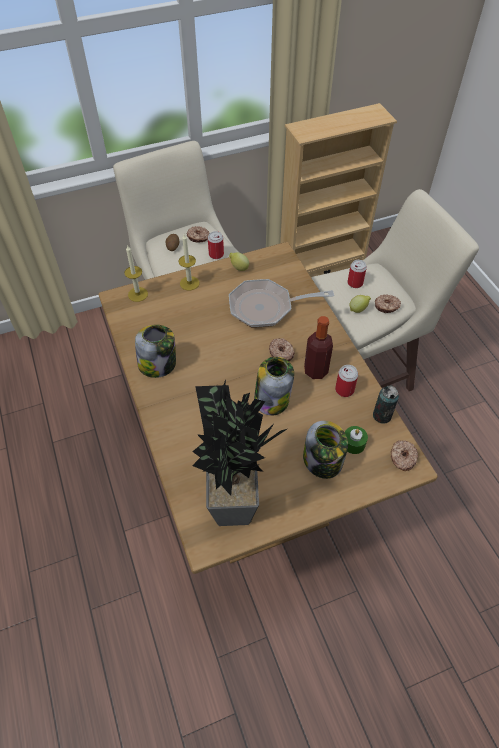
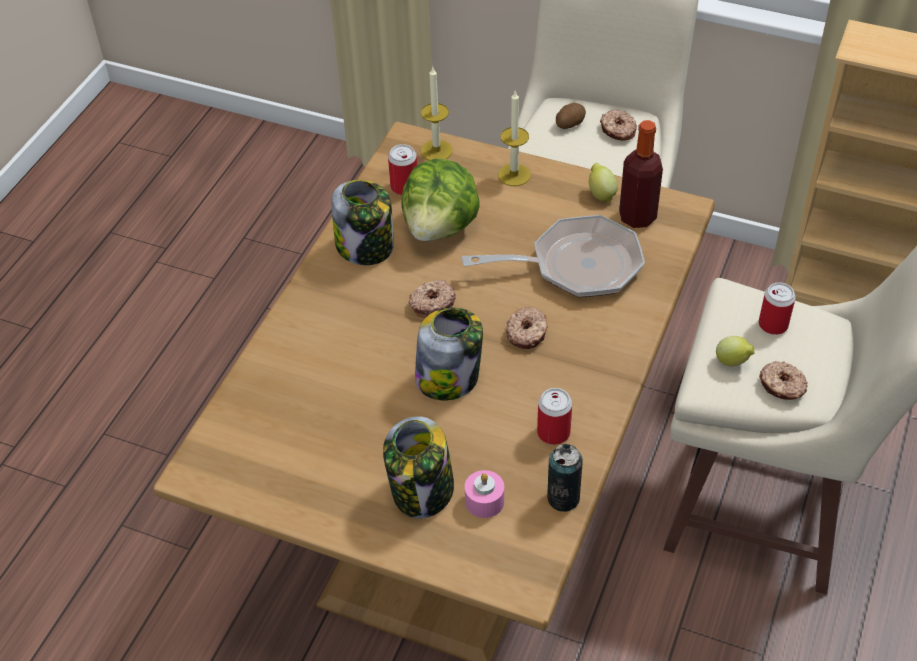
camera: 45 degrees right, 5 degrees down
(184, 330) = (441, 227): none -> lettuce
(216, 254) = (616, 167): can -> can (404, 187)
(237, 502) = (275, 457): potted plant -> none
(266, 307) = (576, 266): frying pan -> frying pan turned 135 degrees clockwise
(315, 370) = (545, 384): bottle -> bottle (637, 217)
(353, 443) = (484, 501): green candle -> pink candle
(402, 458) = (525, 565): donut -> donut (432, 303)

